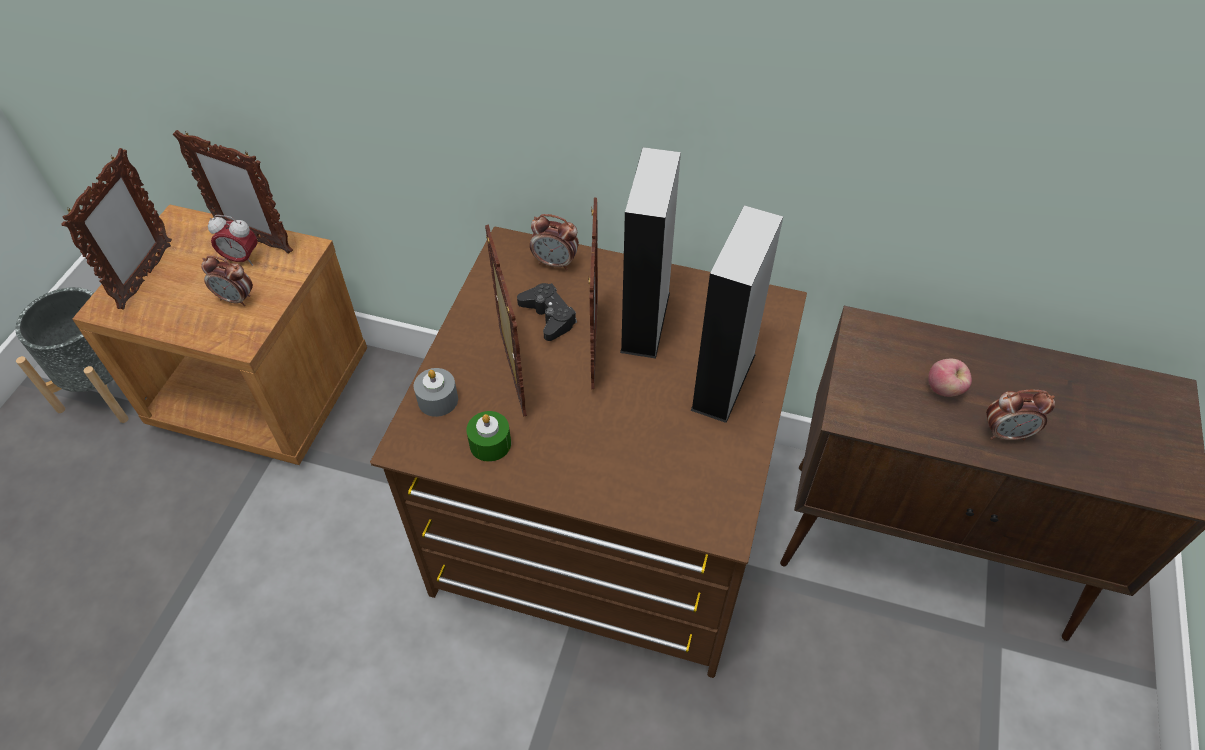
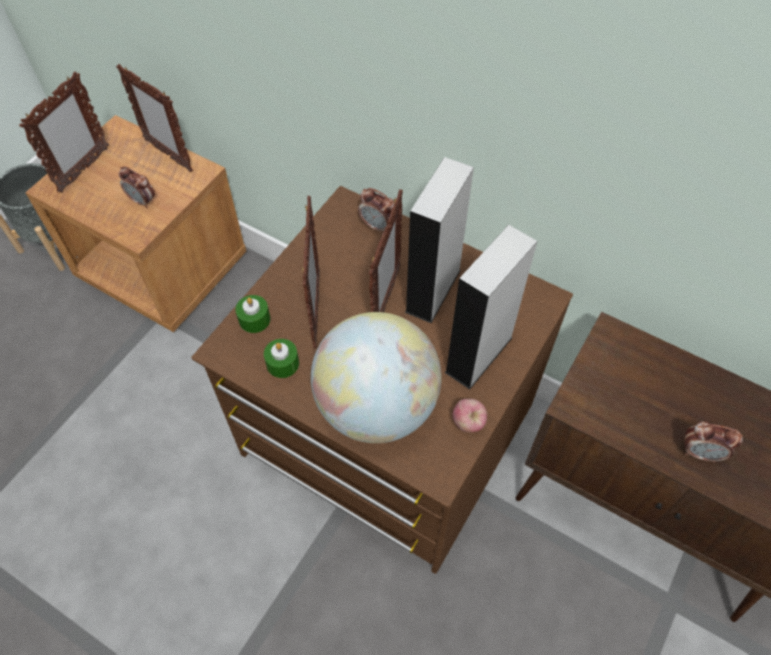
camera: 15 degrees right, 5 degrees up
(241, 259) = (155, 169): alarm clock -> none
(438, 400) = (254, 319): grey candle -> green candle
(548, 316) = (358, 270): black game controller -> none
(622, 467) = (376, 406): none -> globe
(944, 389) = (660, 403): apple -> apple (468, 423)

